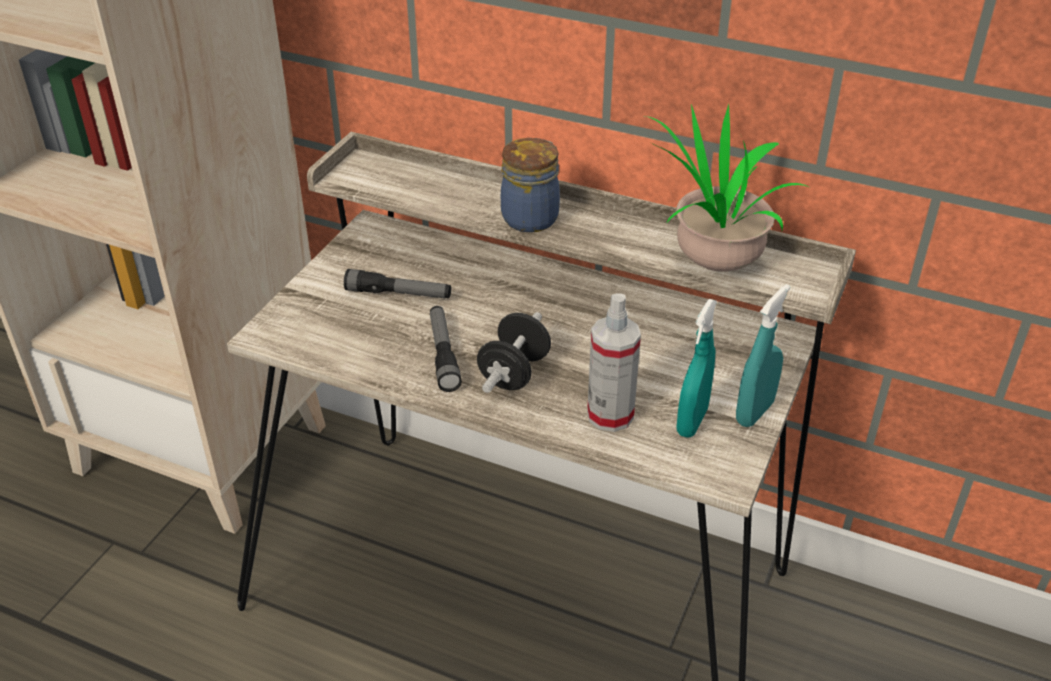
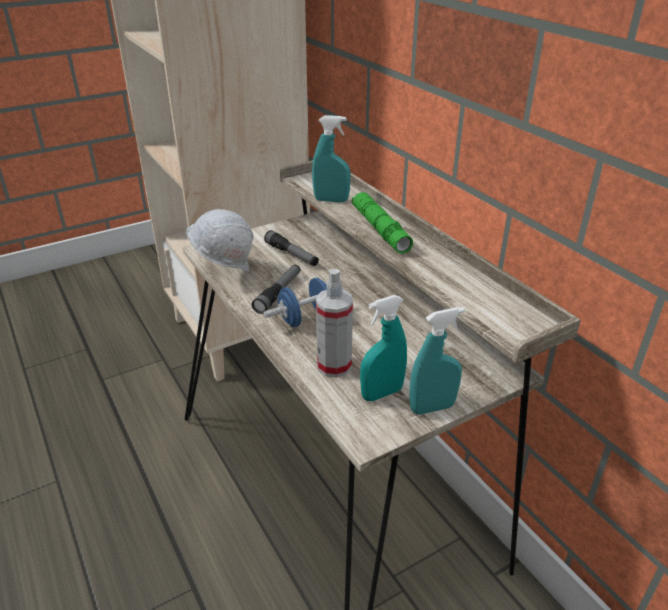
camera: 35 degrees right, 5 degrees down
(335, 355) = (224, 271): none -> white hard hat
(423, 197) = (331, 200): none -> turquoise spray bottle
(514, 373) = (305, 318): black dumbbell -> blue dumbbell
(531, 217) = (380, 229): jar -> green flashlight
(710, 263) = (465, 292): potted plant -> none

